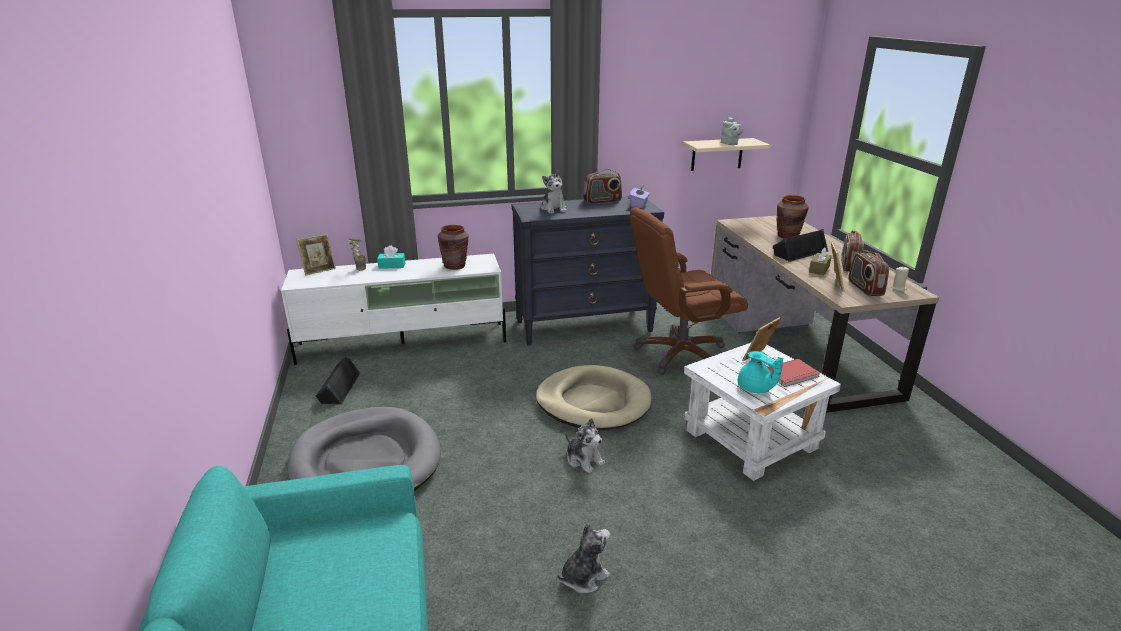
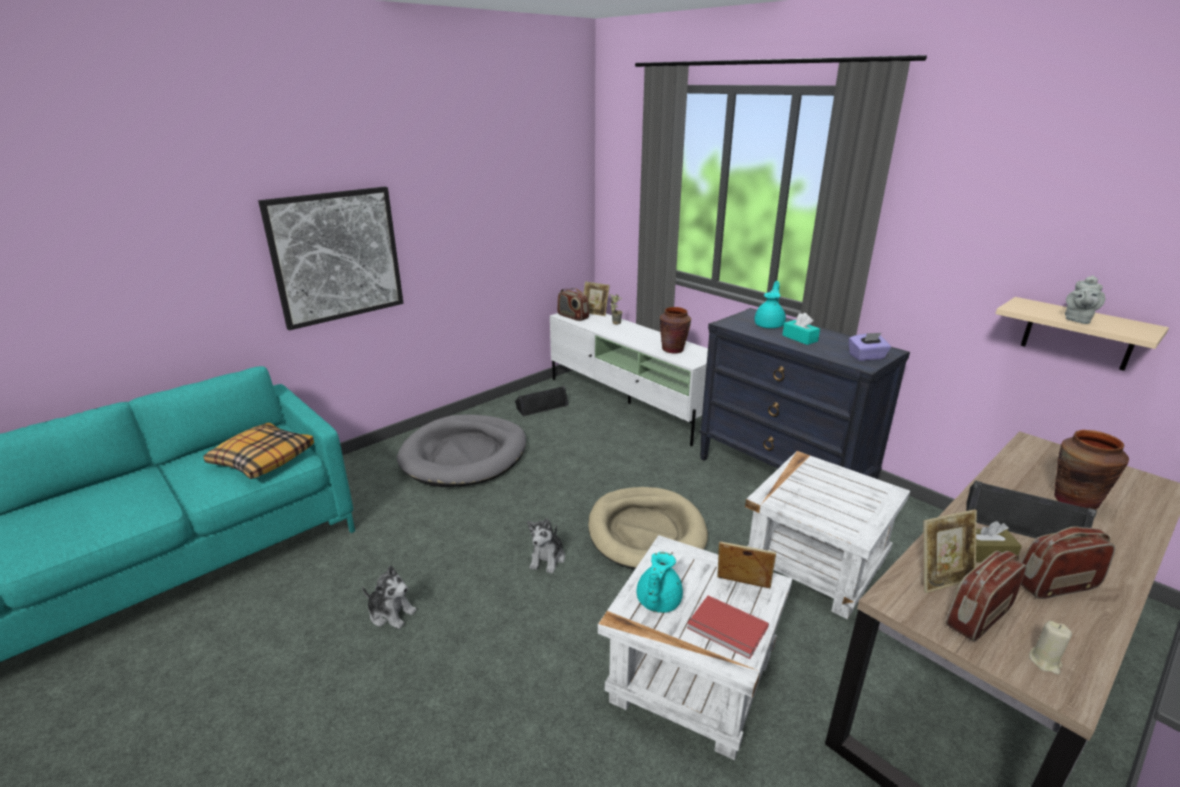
camera: 60 degrees right, 0 degrees up
(172, 280) = (336, 256): none -> picture
(355, 556) = (262, 459): none -> pillow
(392, 265) = (638, 329): turquoise tissue box -> turquoise tissue box (799, 338)
(554, 209) = (769, 325): plush toy -> turquoise teapot
(602, 201) = (839, 338): radio -> radio (572, 317)
(680, 354) = (814, 564): brown office chair -> white side table

